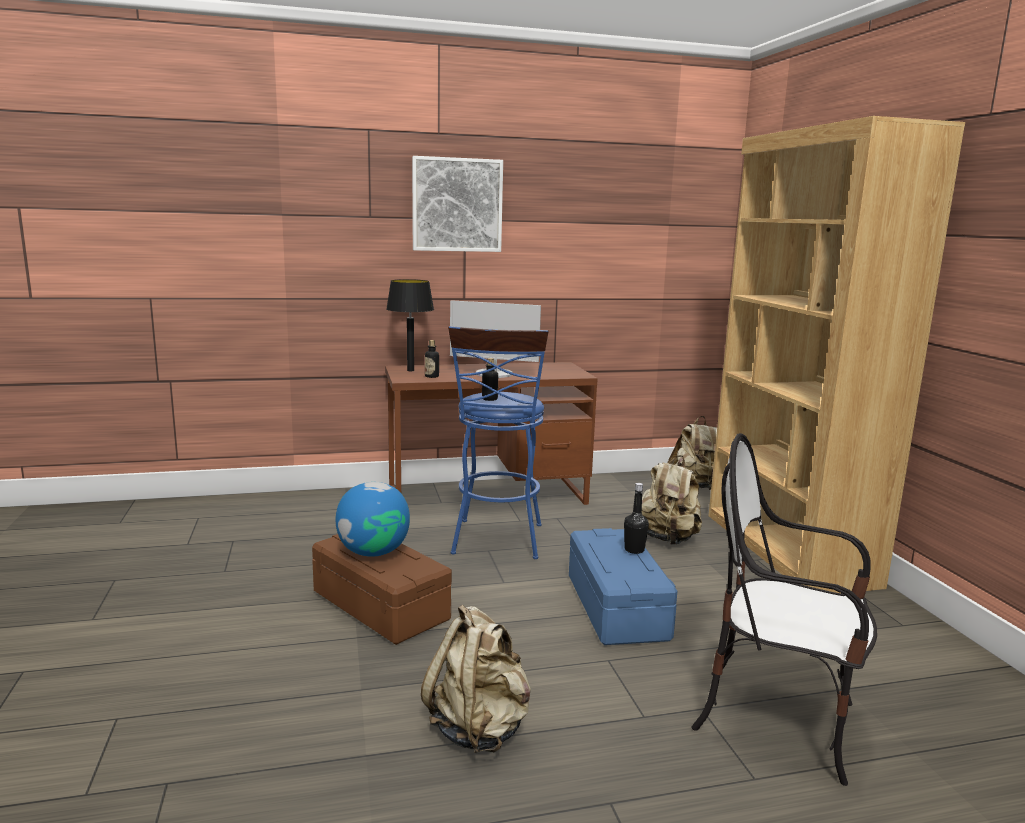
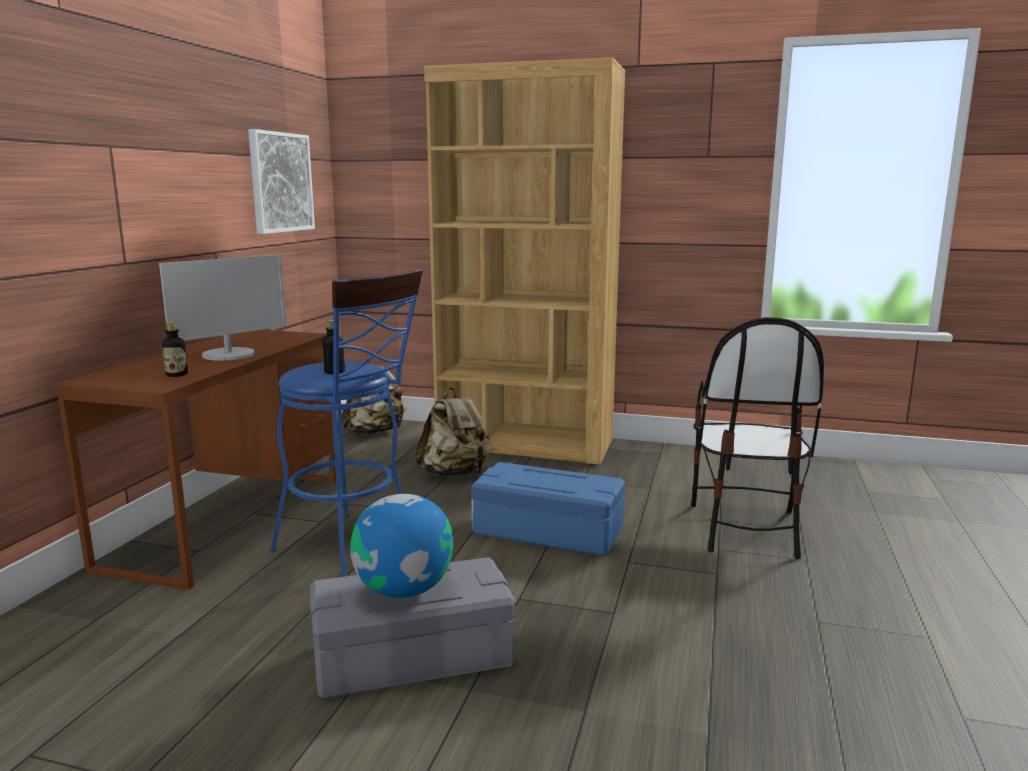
camera: 60 degrees left, 0 degrees up
(382, 605) = (414, 654): brown storage box -> grey storage box
(410, 370) = (118, 378): black table lamp -> none
(457, 205) = (101, 124): picture -> picture (280, 182)
(479, 727) = (694, 653): beige backpack -> none
(634, 550) = (544, 471): black bottle -> none
(777, 720) = (745, 529): chair -> chair turned 45 degrees counterclockwise

